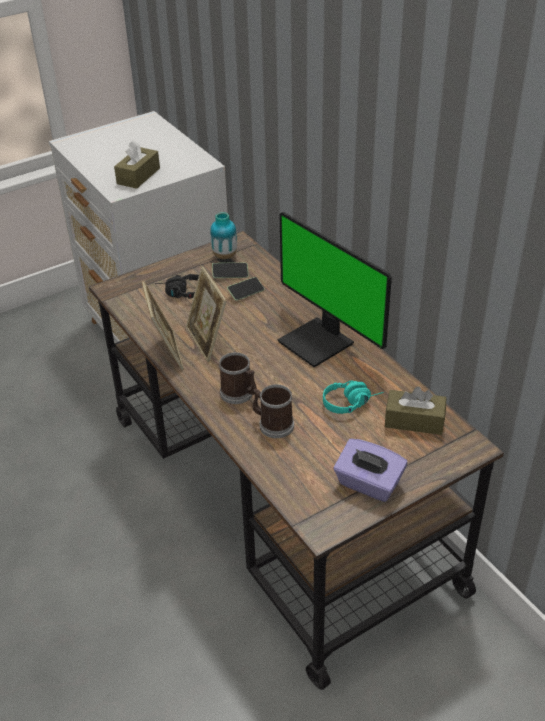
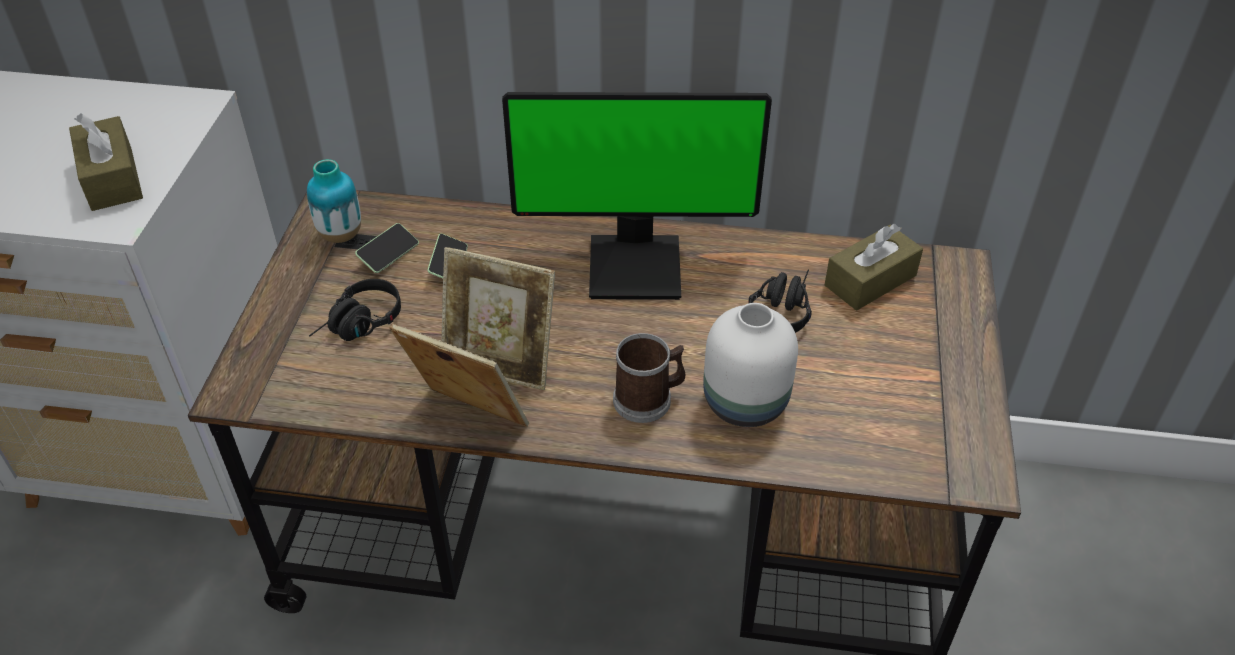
camera: 50 degrees left, 5 degrees up
(273, 424) = (744, 404): mug -> white vase
(351, 402) = (781, 309): turquoise headphones -> black headphones
(368, 484) = (940, 387): purple tissue box -> none

